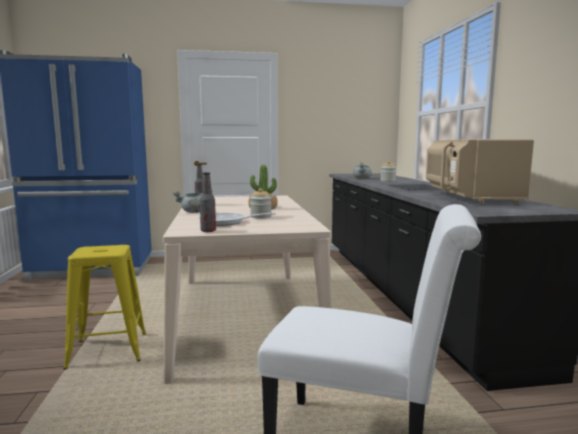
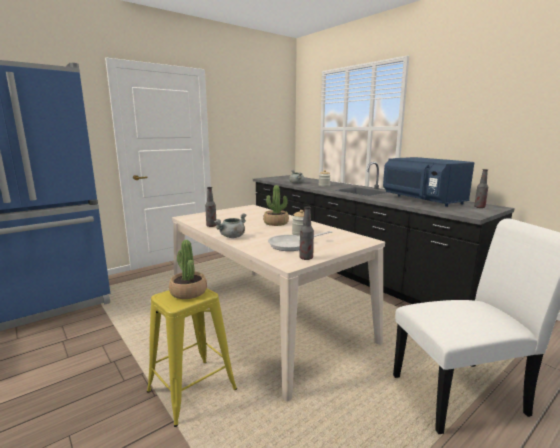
camera: 30 degrees left, 5 degrees up
(106, 249) = (188, 292): none -> potted plant
(470, 197) = (423, 200): beige microwave -> blue microwave
(532, 208) = (479, 207): none -> bottle

